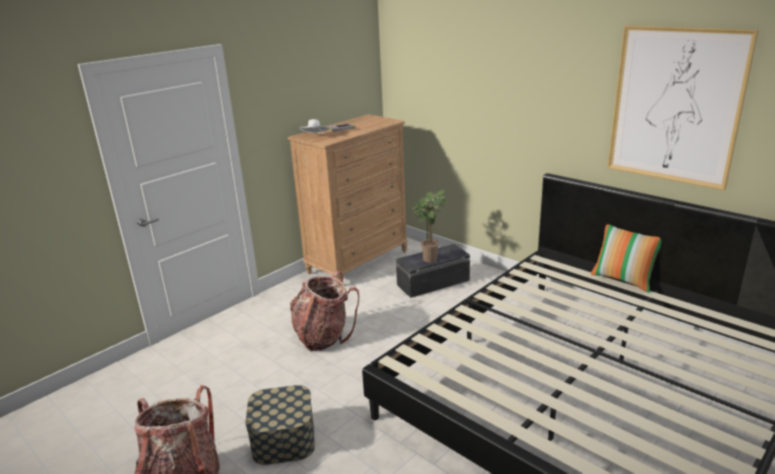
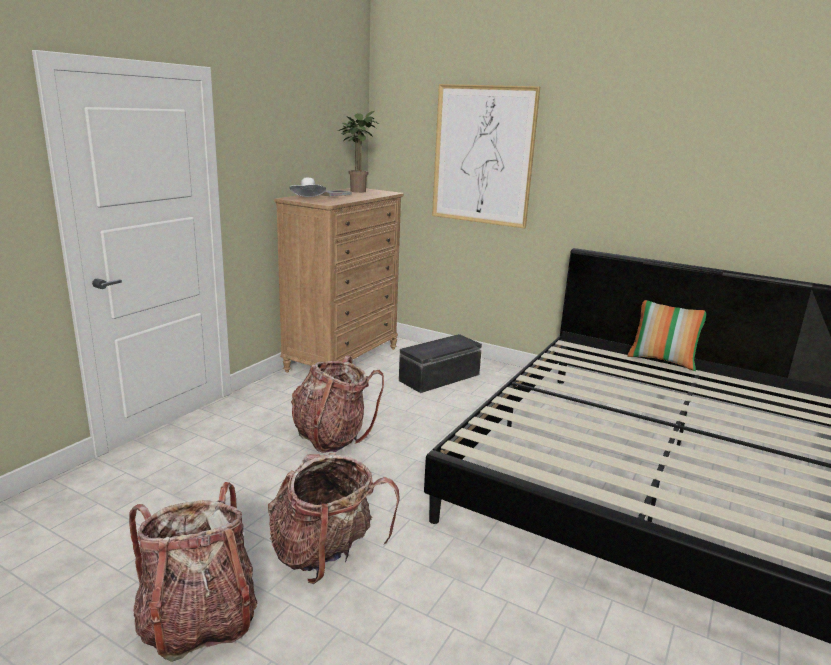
camera: 15 degrees left, 5 degrees down
(284, 439) = (326, 555): storage box -> backpack
(429, 258) = (438, 347): potted plant -> potted plant (357, 191)
(675, 106) = (722, 169): picture -> picture (483, 155)

